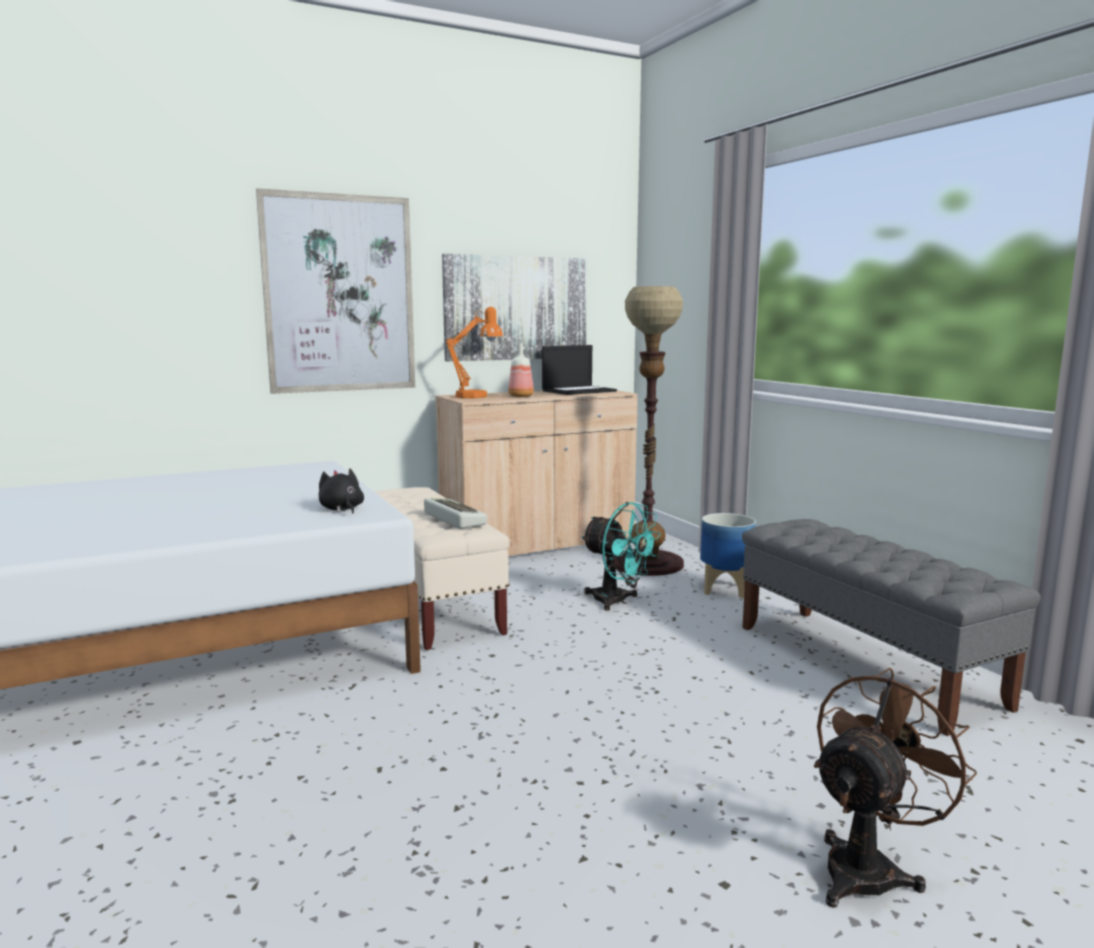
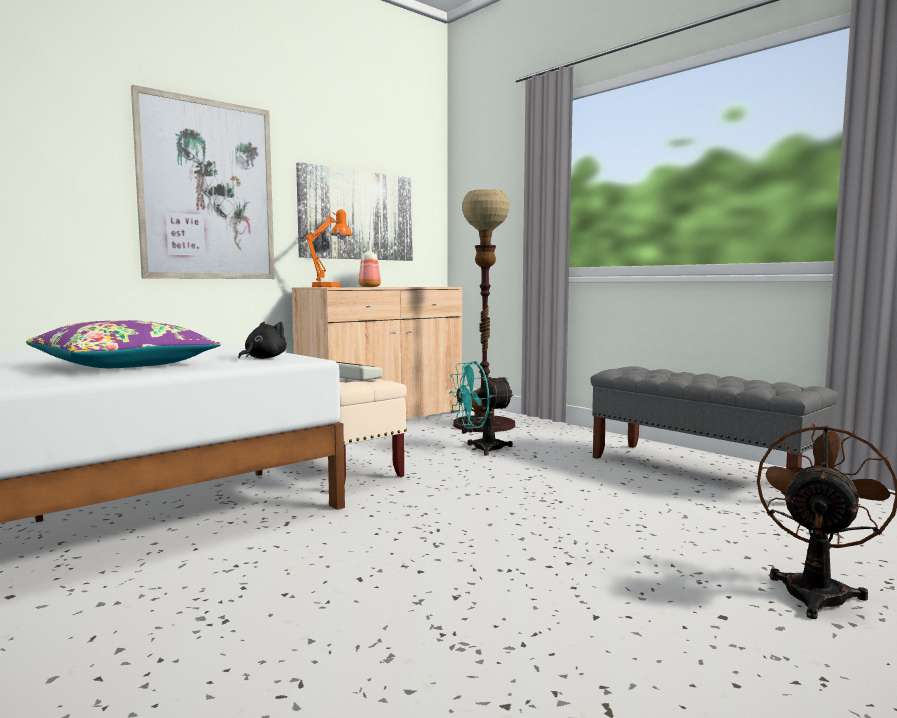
camera: 15 degrees left, 5 degrees down
(203, 515) = (124, 365): none -> purple pillow
(341, 509) = (263, 358): black plush toy -> black plush toy turned 75 degrees clockwise
(579, 391) = (411, 286): laptop -> none
(617, 601) = (480, 449): turquoise fan -> turquoise fan turned 135 degrees clockwise
(724, 590) = (558, 436): planter -> none

